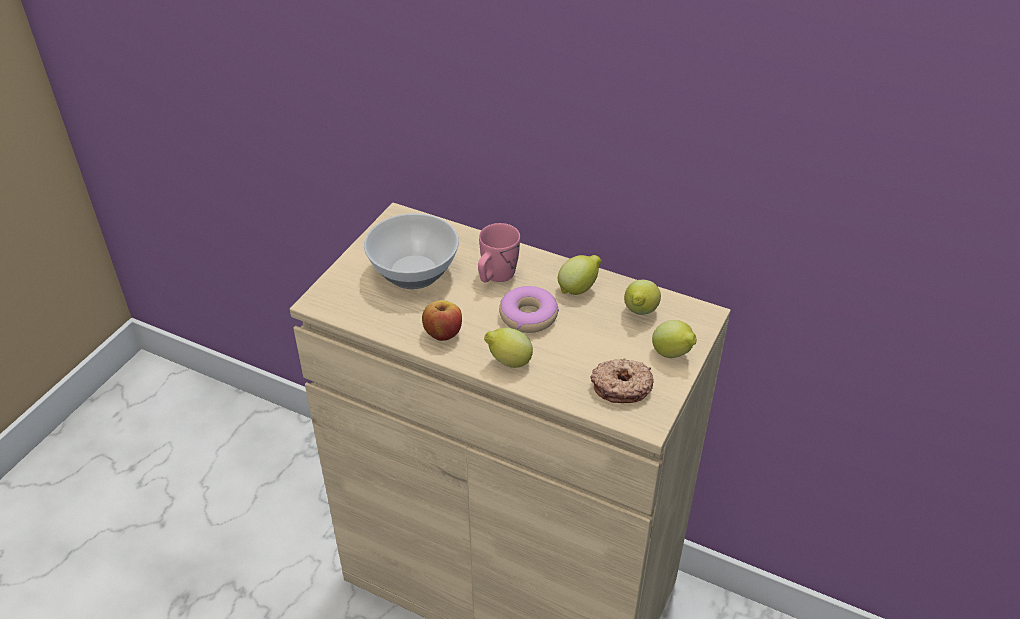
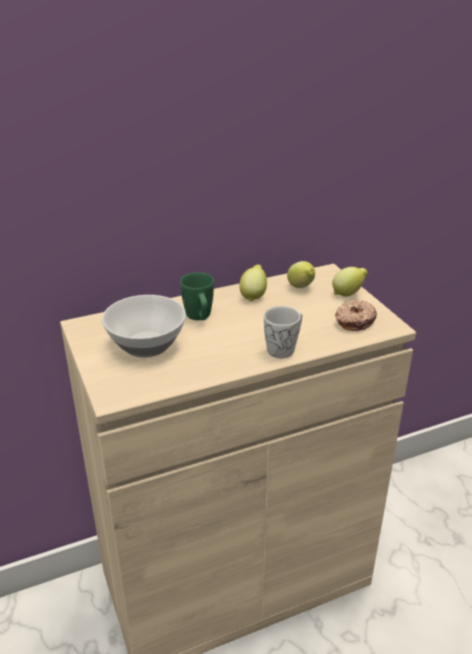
camera: 50 degrees left, 10 degrees down
(442, 333) = (223, 360): apple -> none
(496, 276) = (199, 317): pink mug -> green mug
(508, 362) = (284, 348): lemon -> white mug
(528, 316) = (253, 322): donut -> none

